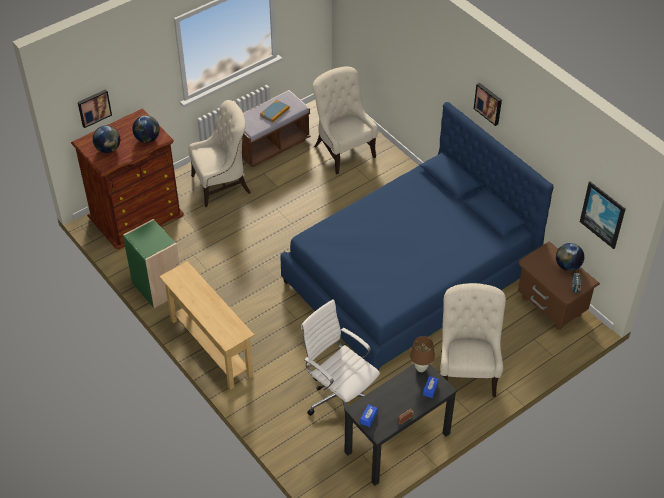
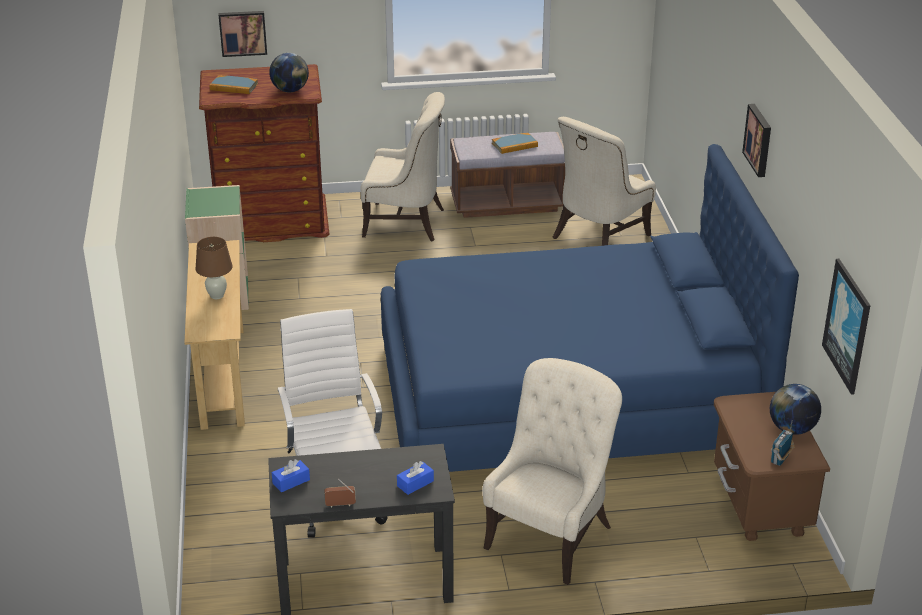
camera: 30 degrees right, 15 degrees down
(108, 149) = (234, 87): globe -> book
(343, 151) = (599, 236): beige armchair -> beige armchair turned 135 degrees counterclockwise
(420, 368) = (426, 454): brown table lamp -> brown table lamp (216, 295)

